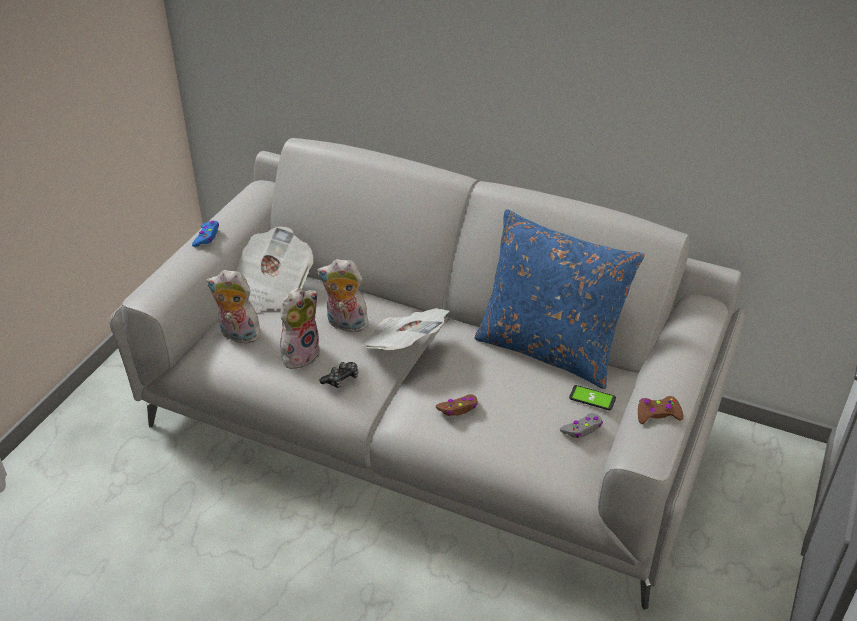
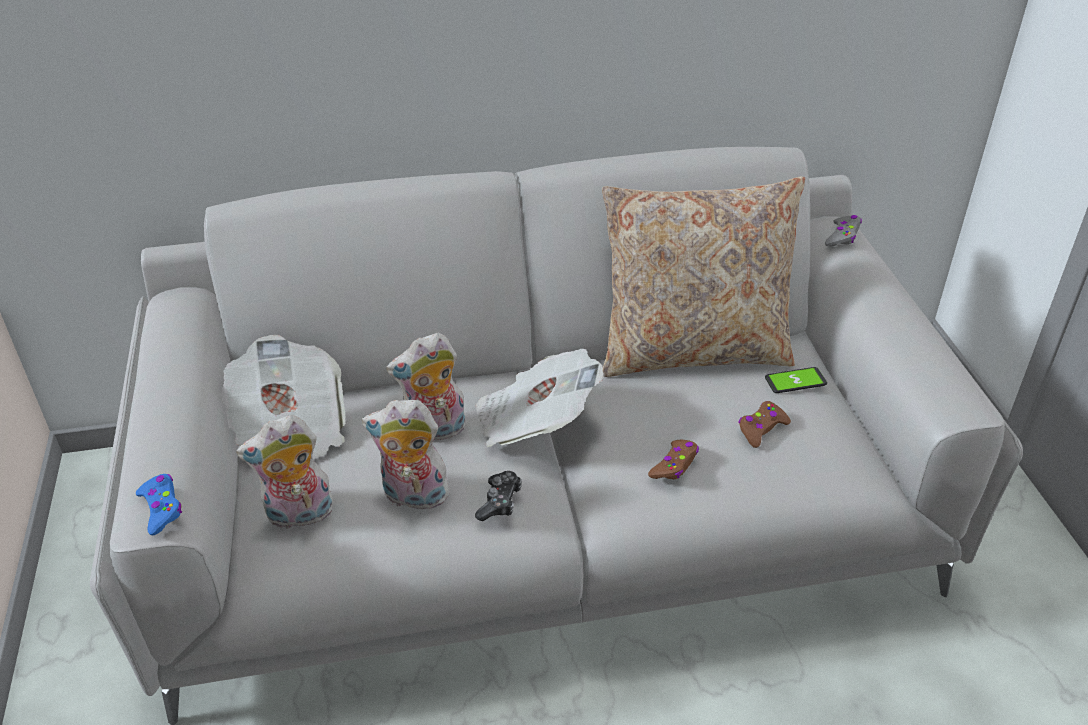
camera: 35 degrees left, 0 degrees up
(207, 237) = (163, 396): blue game controller -> blue game controller (161, 508)
(300, 354) = (413, 497): plush toy -> plush toy turned 90 degrees counterclockwise
(549, 349) = (693, 350): blue pillow -> beige pillow
(582, 429) = (822, 419): grey game controller -> grey game controller (842, 236)
(657, 414) = (926, 356): brown game controller -> brown game controller (761, 429)

